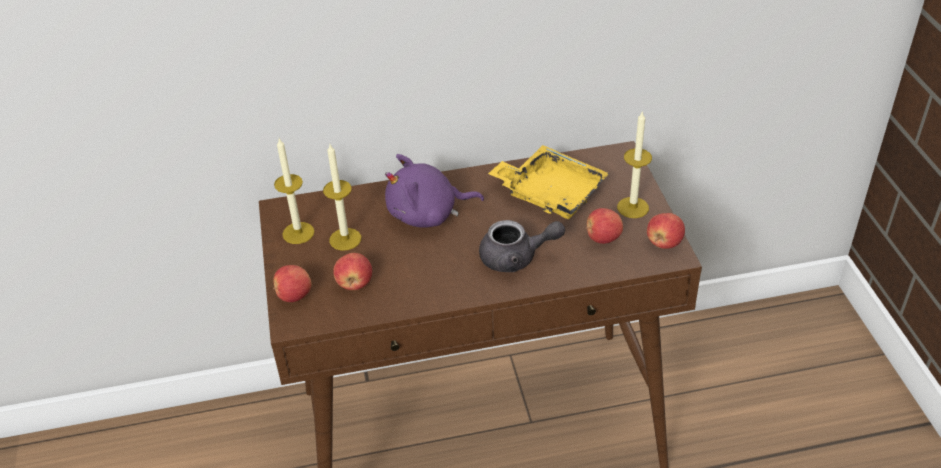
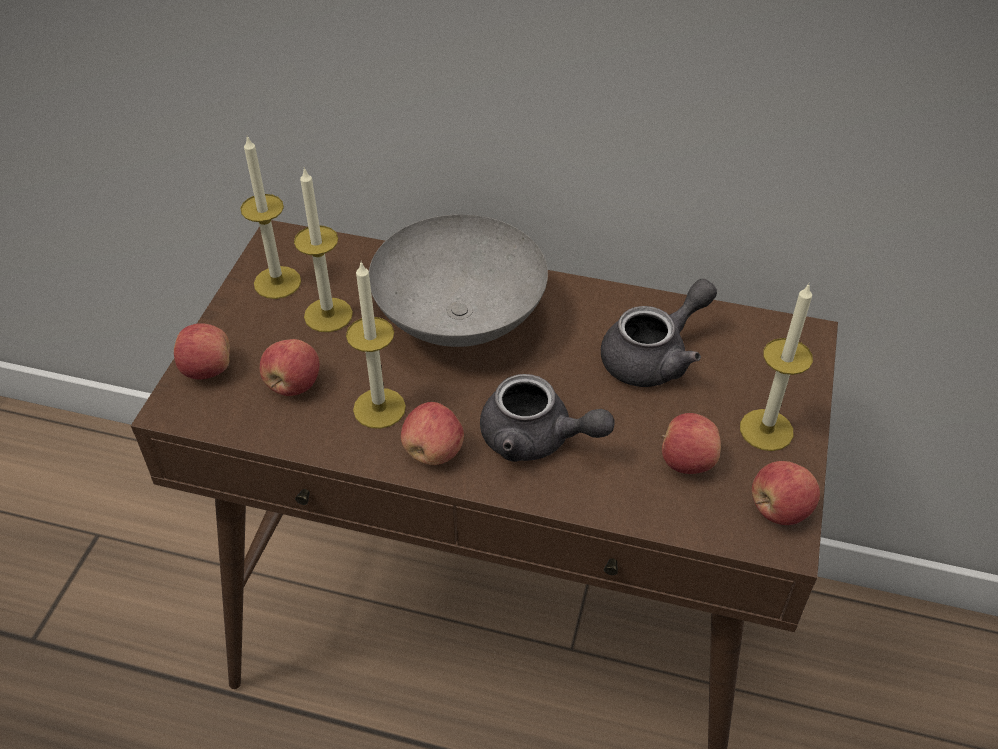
camera: 25 degrees right, 5 degrees up
(416, 276) = (379, 408): none -> candle
(428, 214) = (460, 322): purple plush toy -> grey bowl
(464, 285) = (434, 451): none -> apple
(550, 193) = (655, 356): yellow tray -> grey teapot

